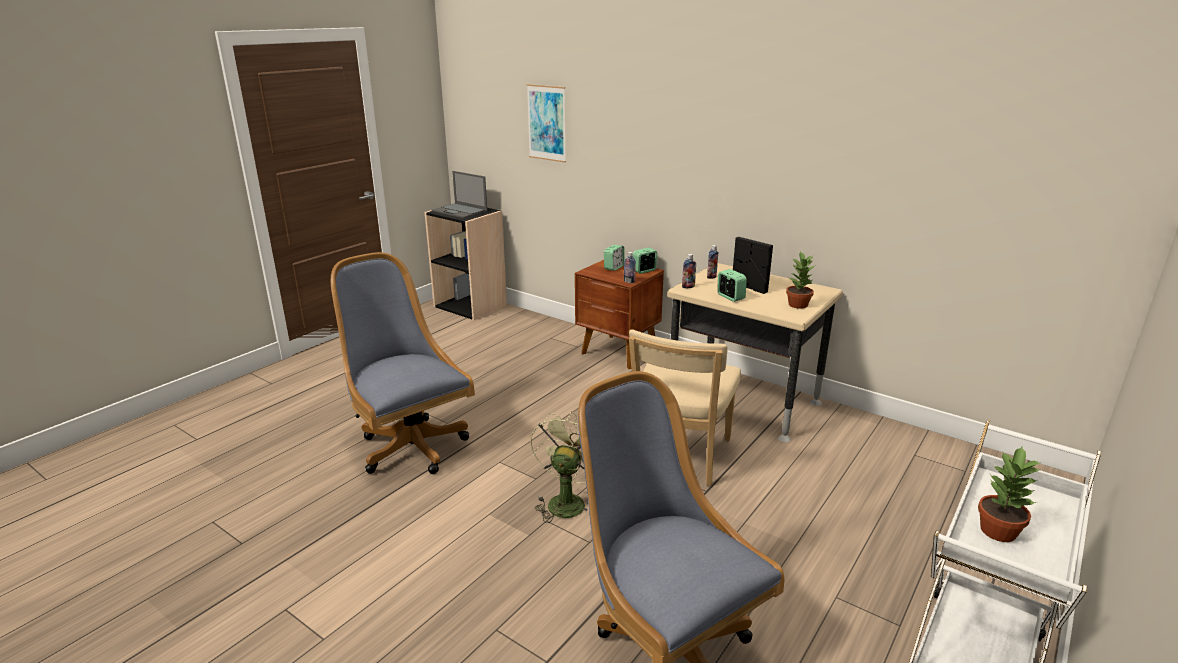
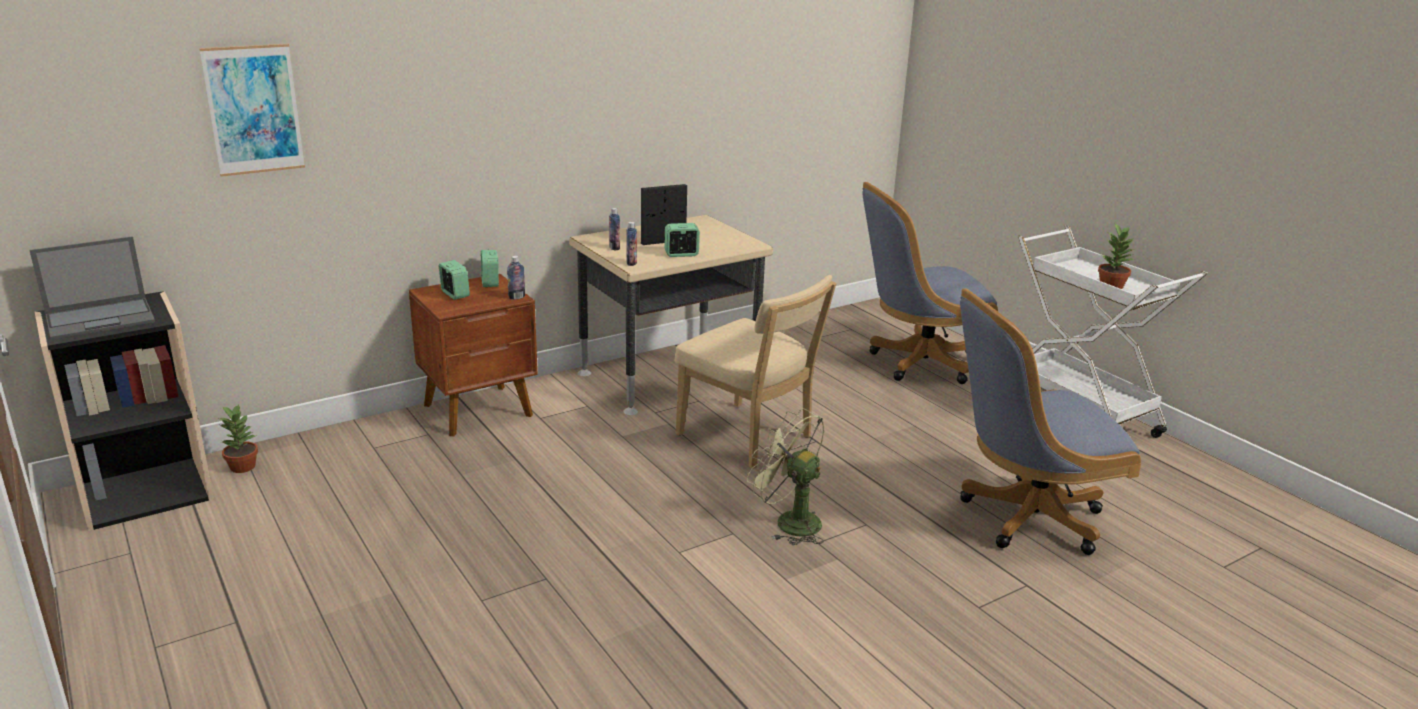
camera: 70 degrees left, 0 degrees up
(408, 443) = (576, 621): blue office chair -> blue office chair (914, 364)
(798, 304) = (728, 237): potted plant -> potted plant (242, 466)

